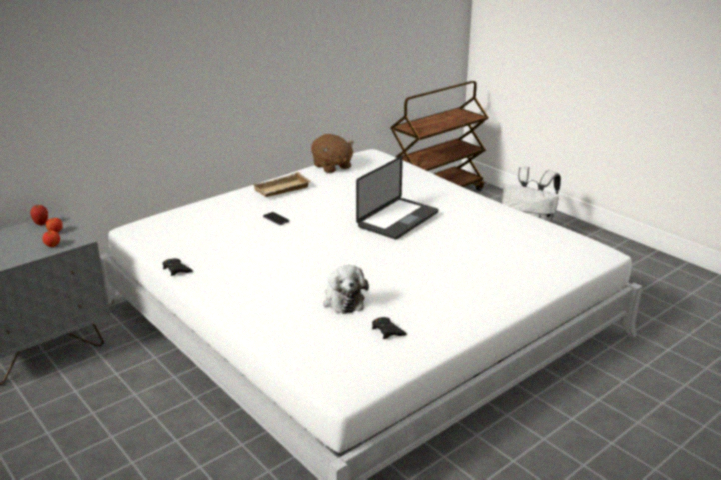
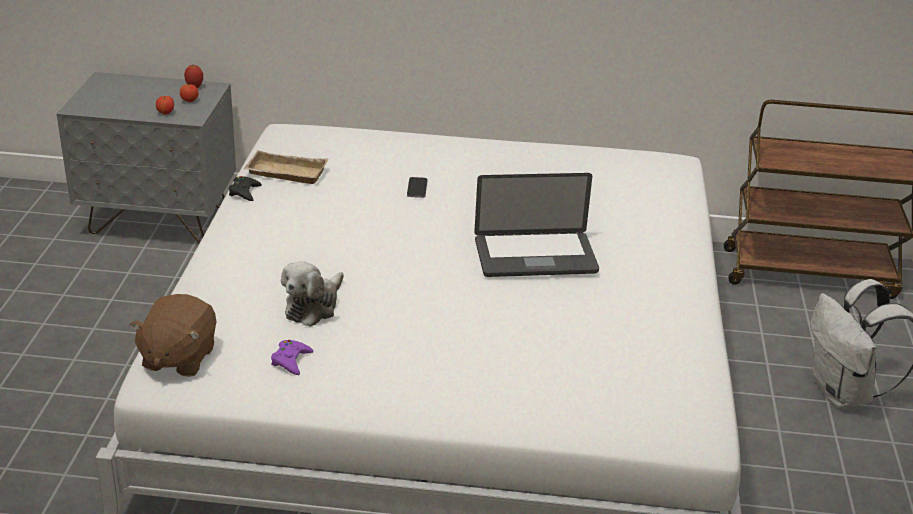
camera: 45 degrees right, 5 degrees up
(282, 190) = (484, 158): beige tray -> beige tray (284, 174)
(332, 167) = (591, 157): brown plush toy -> brown plush toy (178, 358)
(387, 331) = (291, 360): black game controller -> purple game controller

